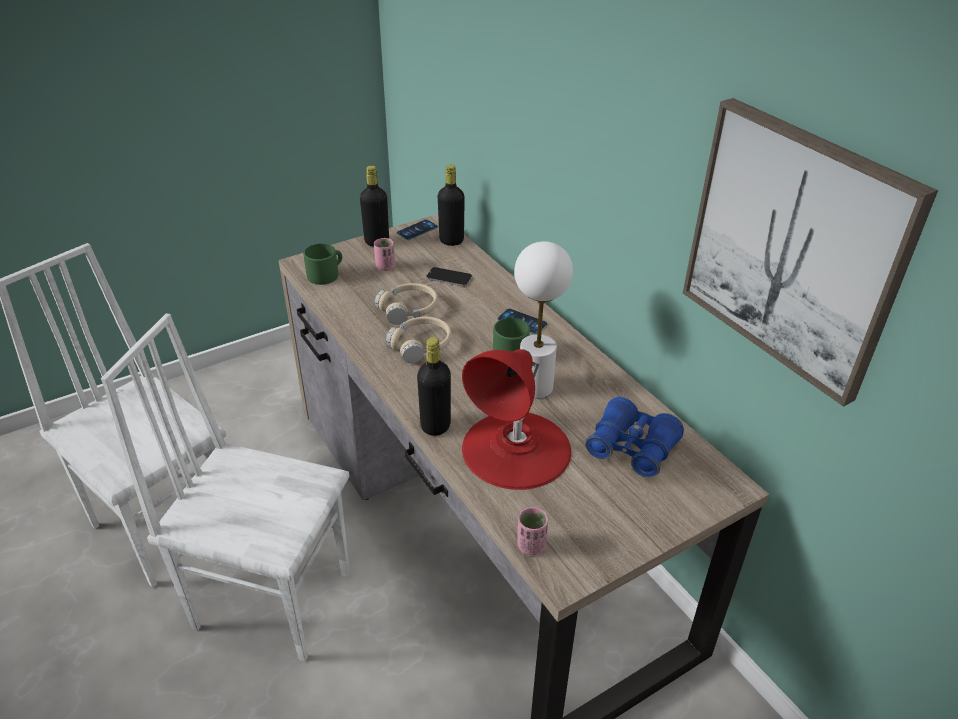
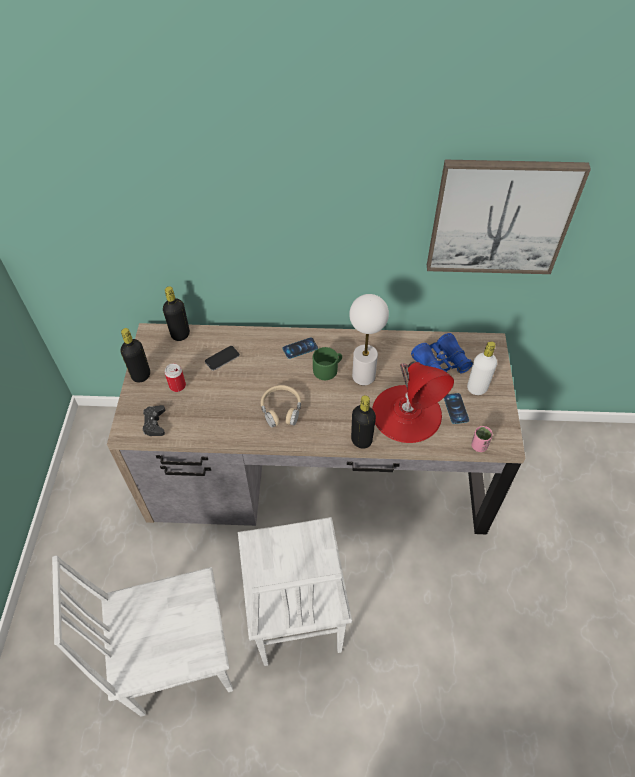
camera: 55 degrees left, 15 degrees up
(273, 597) = (294, 616): white chair -> white chair turned 60 degrees counterclockwise
(326, 274) = (154, 423): green mug -> black game controller
(385, 267) = (177, 385): pink cup -> can
(408, 309) = (238, 397): beige headphones -> none
(417, 230) = (149, 346): phone -> phone (456, 408)
(631, 502) = (477, 388): none -> white bottle

